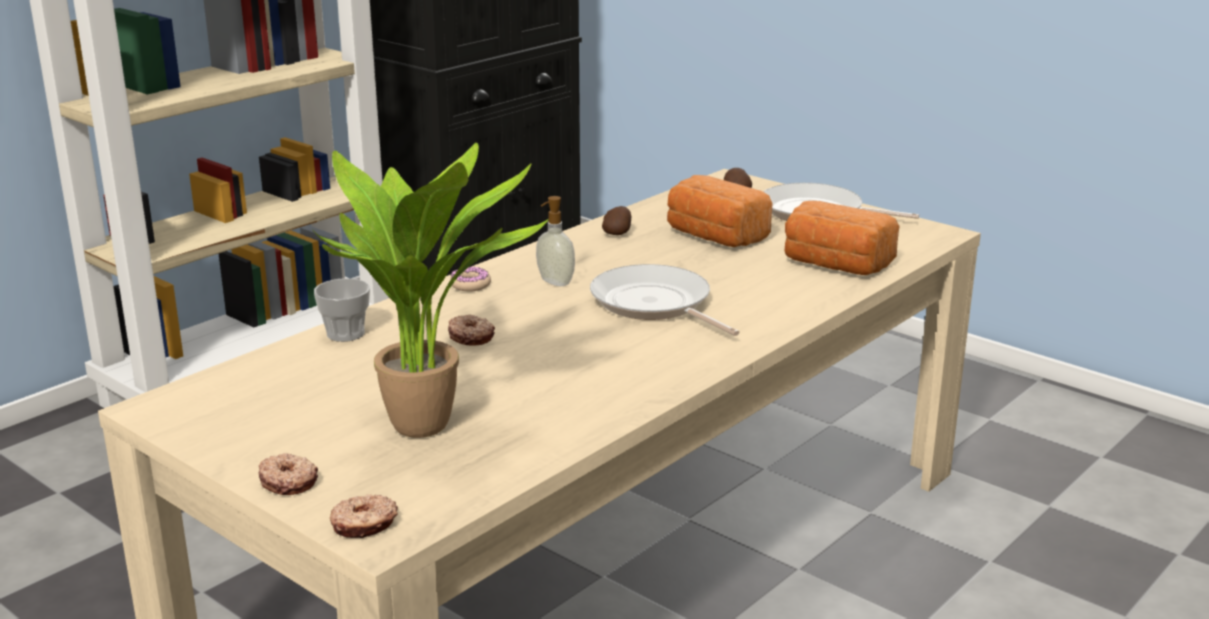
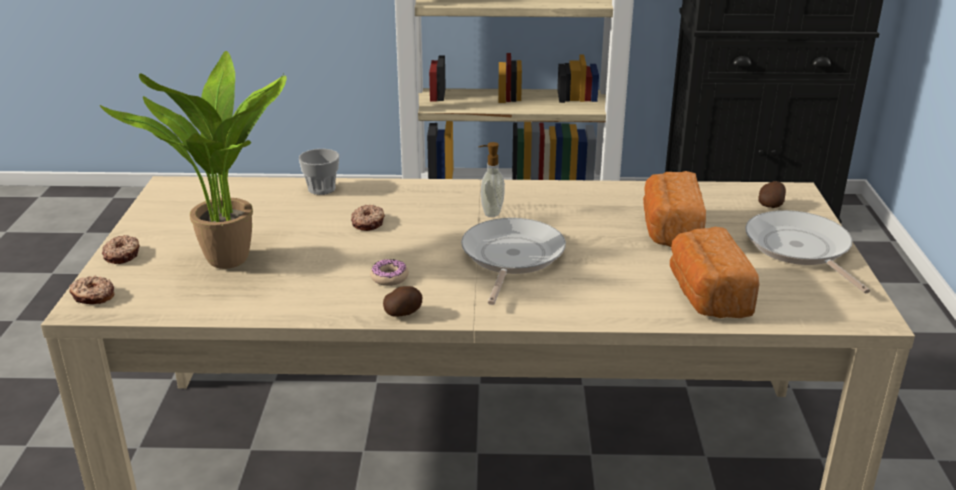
camera: 50 degrees right, 5 degrees up
(470, 285) = (444, 191): donut -> donut (389, 277)
(618, 233) = (609, 198): potato -> potato (403, 313)

